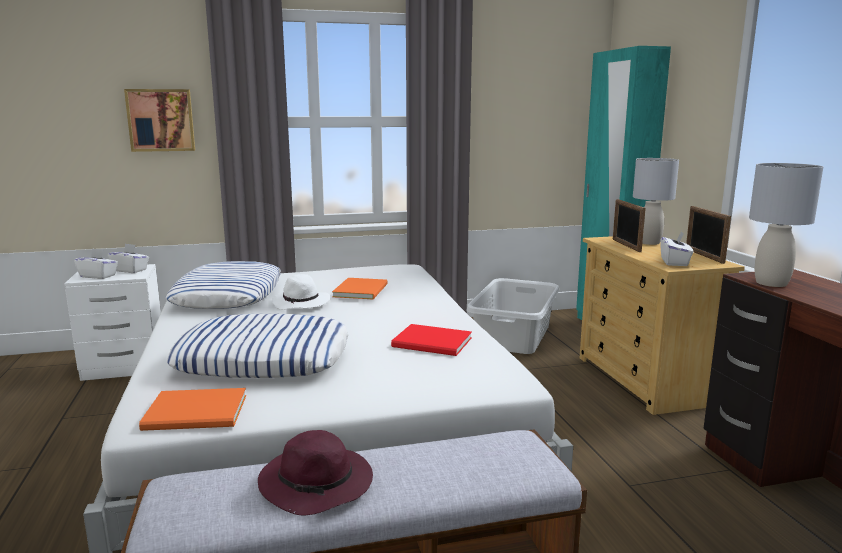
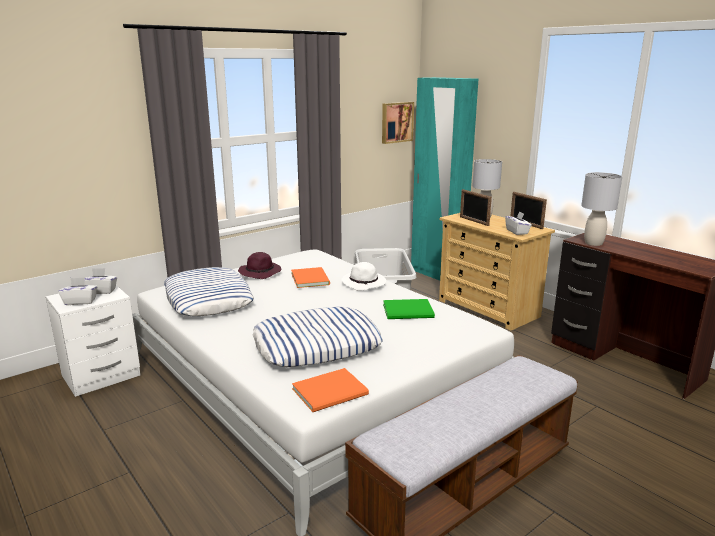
camera: 25 degrees left, 5 degrees up
(161, 120) = (98, 151): picture -> picture (396, 122)
(301, 303) = (281, 297): white hat -> white hat (364, 283)
(318, 485) = (459, 414): purple hat -> purple hat (260, 272)
(433, 343) = (409, 311): red book -> green book

